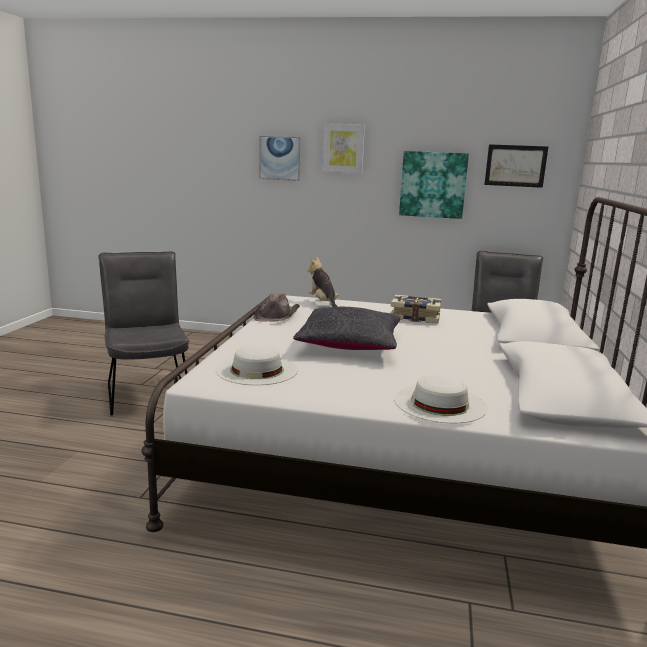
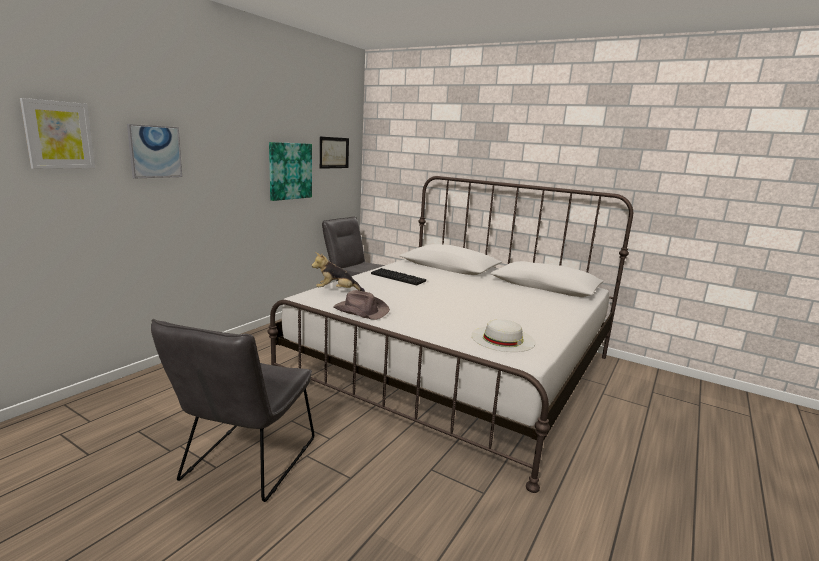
camera: 70 degrees left, 0 degrees up
(148, 391) = (245, 464): grey chair -> grey chair turned 75 degrees counterclockwise
(343, 148) = (219, 140): picture -> picture (58, 135)
(349, 344) = (454, 305): black pillow -> none
(415, 317) = (399, 277): book -> keyboard
(439, 403) = (563, 308): white hat -> none

